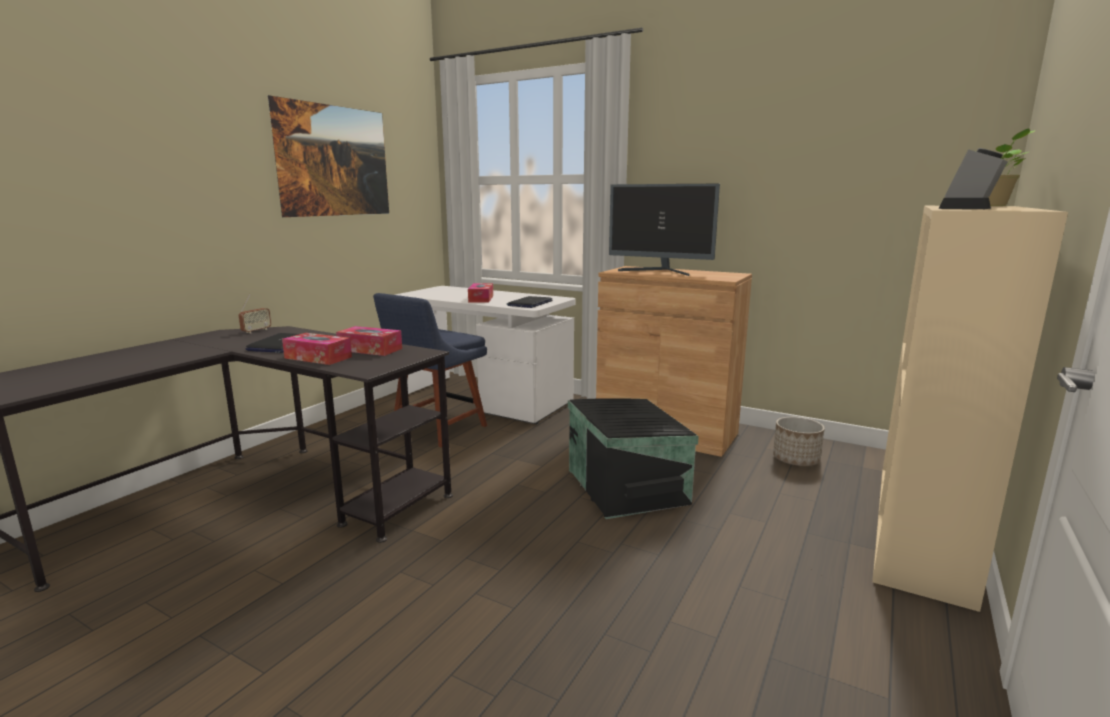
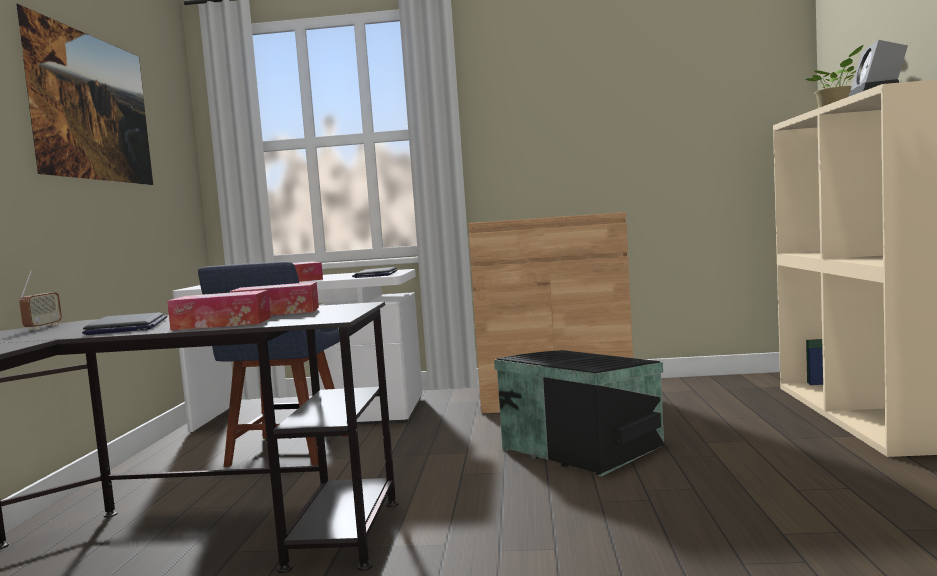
camera: 25 degrees left, 10 degrees down
(660, 272) = (528, 218): monitor -> none
(796, 459) = (701, 394): planter -> none

